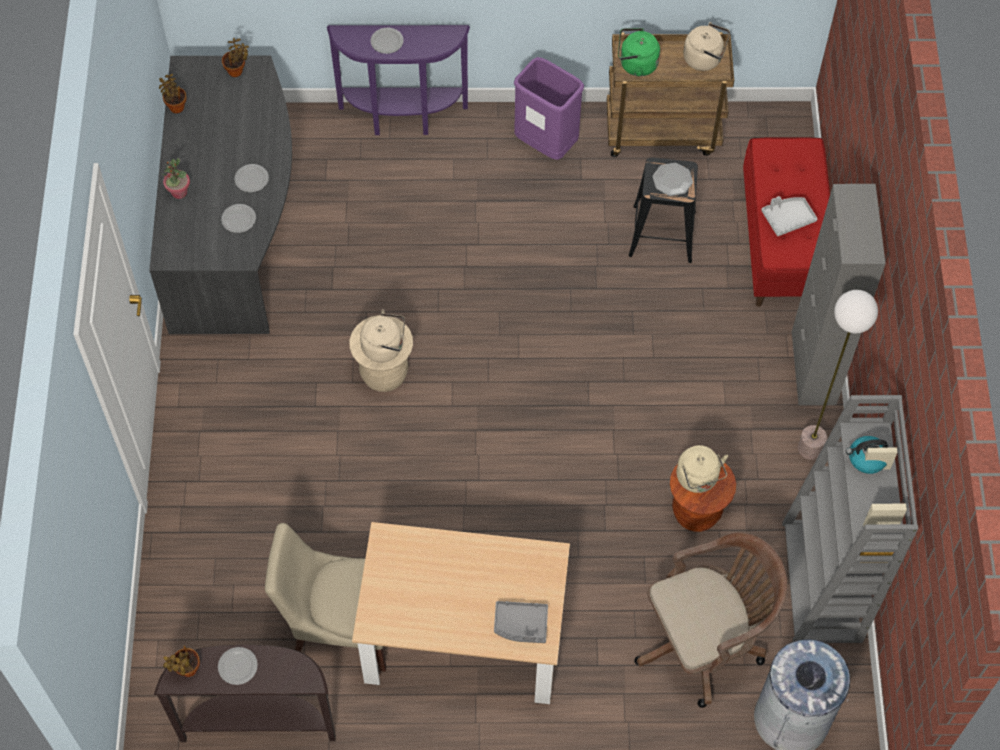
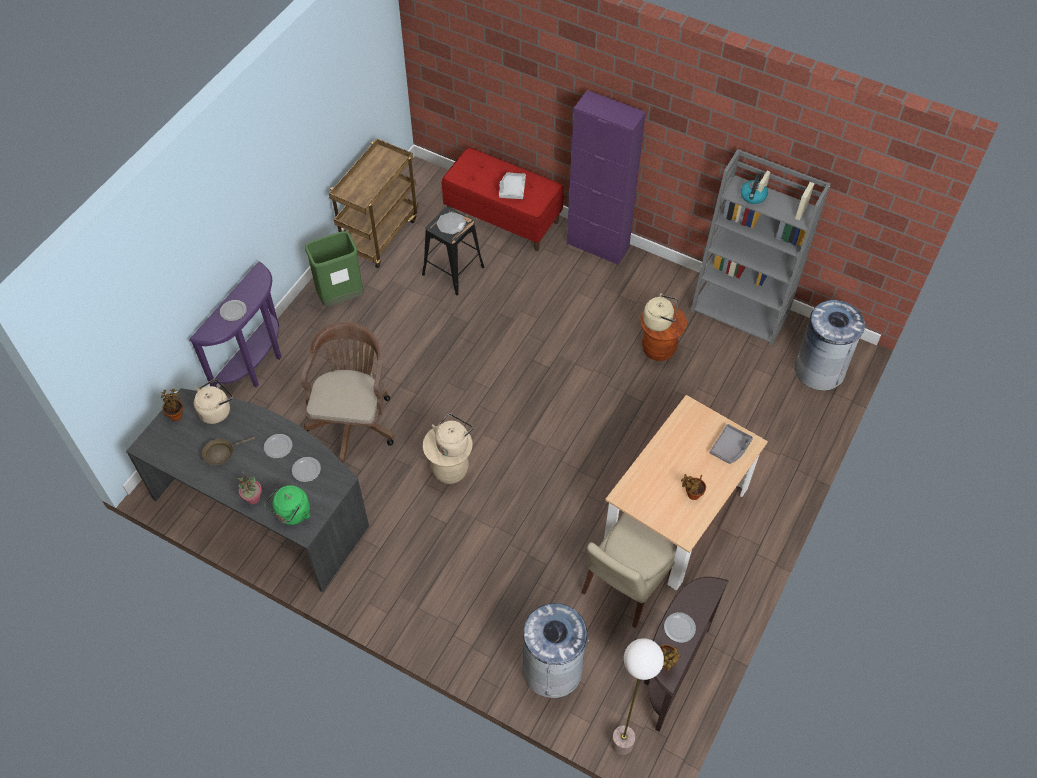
camera: 60 degrees left, 5 degrees down
(176, 106) = (175, 467): potted plant -> potted plant (692, 494)
(198, 598) = (552, 669): none -> grey trash can
(215, 135) = (221, 453): none -> brown frying pan
(546, 144) = (341, 297): purple trash can -> green trash can
(636, 64) = (358, 195): green kettle -> green kettle (292, 514)
(705, 59) = (382, 160): beige kettle -> beige kettle (216, 410)
(705, 641) = (747, 387): brown office chair -> brown office chair (353, 420)
(810, 448) = (649, 273): floor lamp -> floor lamp (621, 743)
(813, 368) = (597, 245): grey cabinet -> purple cabinet

